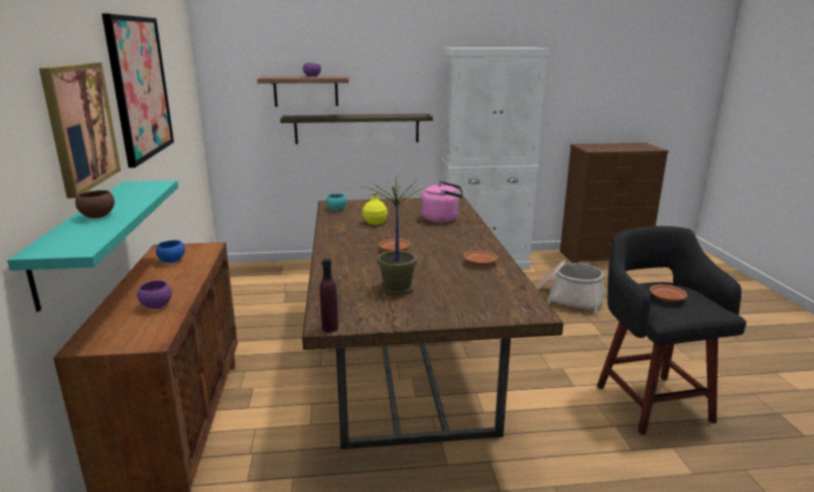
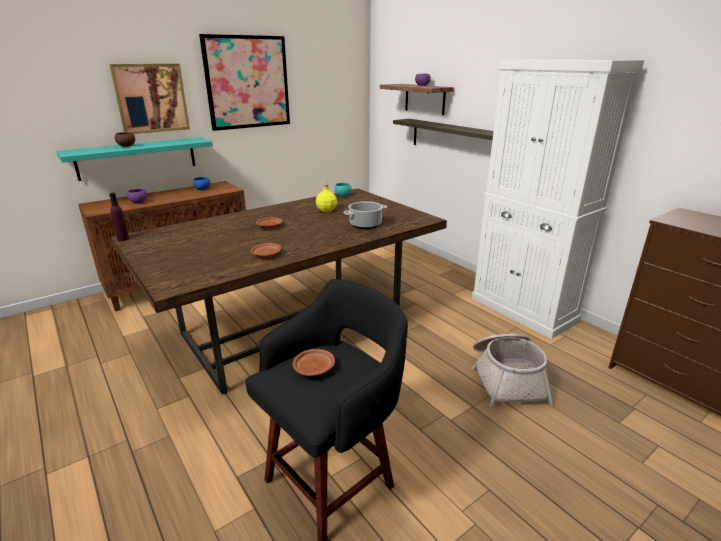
camera: 60 degrees right, 5 degrees up
(396, 288) = (194, 241): potted plant -> none
(442, 218) = (365, 225): pink kettle -> cooking pot

